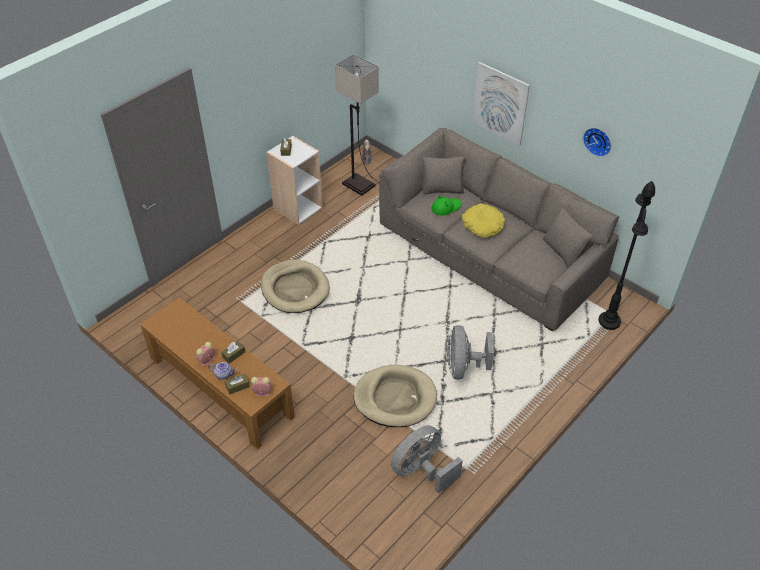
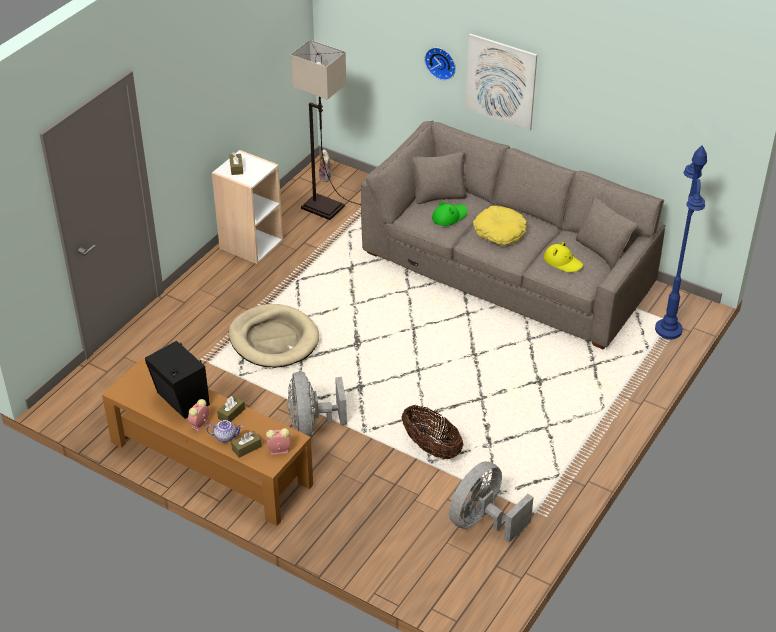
camera: 10 degrees left, 5 degrees down
(198, 338) = (181, 401): none -> black speaker
(395, 398) = (431, 447): beige dog bed -> basket
(463, 367) = (505, 402): grey fan -> grey fan (312, 426)
(528, 257) = (563, 262): none -> yellow hat
(598, 141) = (628, 111): wall clock -> wall clock (441, 62)
(609, 321) = (668, 330): black floor lamp -> blue floor lamp

